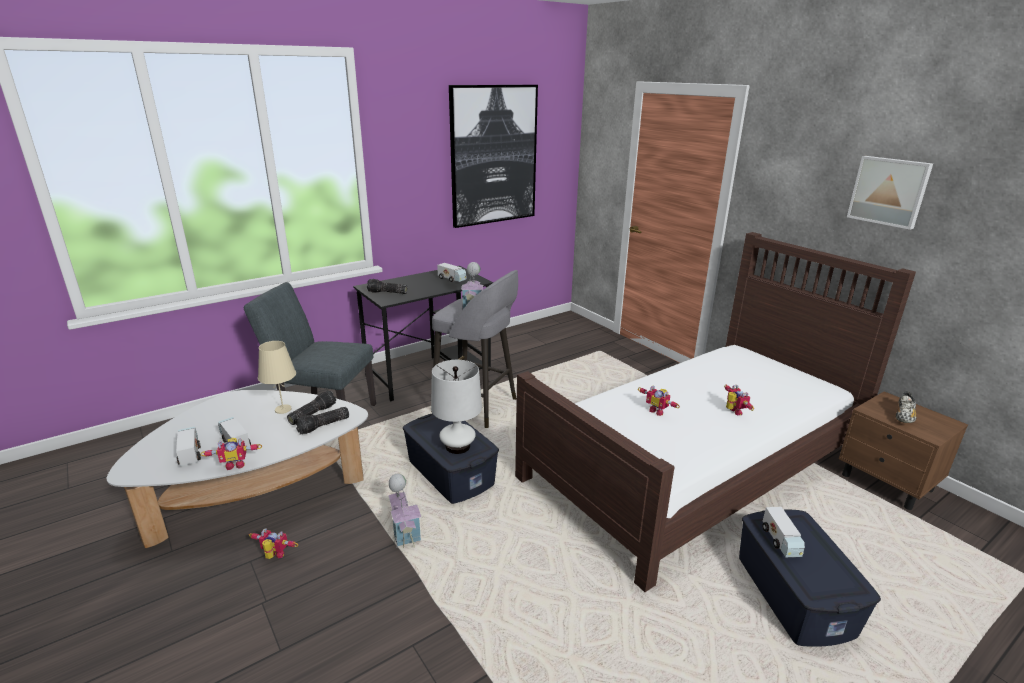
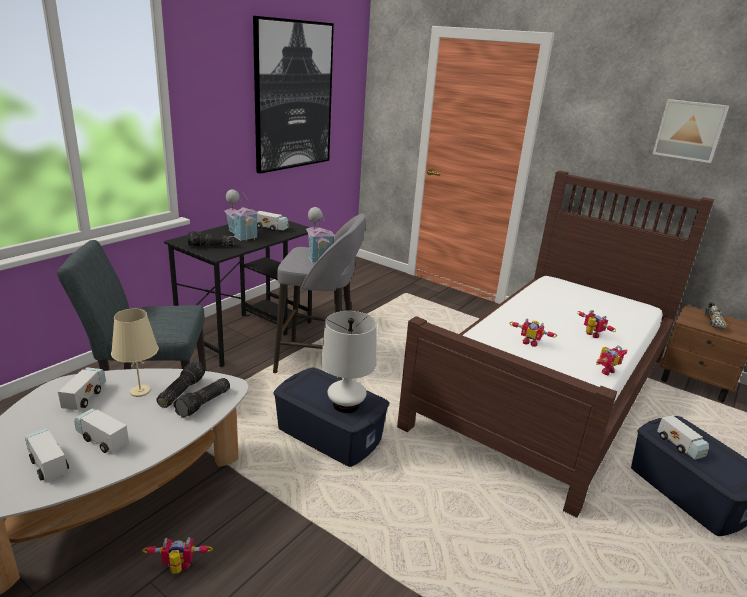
camera: 20 degrees left, 0 degrees up
(235, 464) = (121, 466): toy robot -> toy robot (605, 370)
(242, 408) = (85, 396): none -> toy truck
(405, 530) = (316, 506): toy house -> toy house (241, 234)

